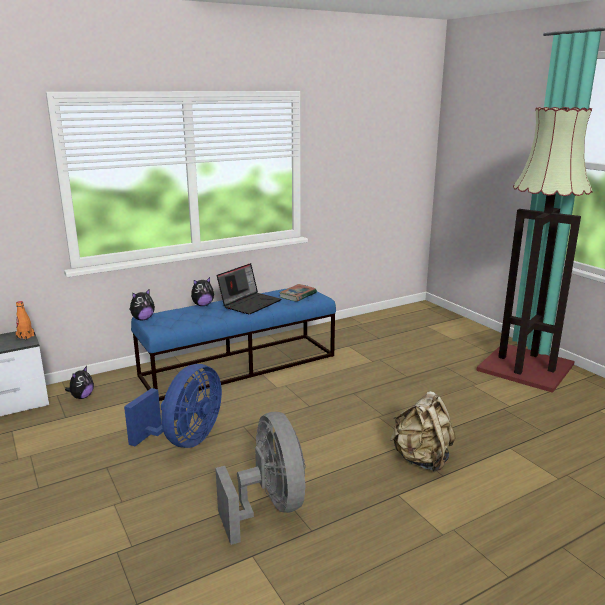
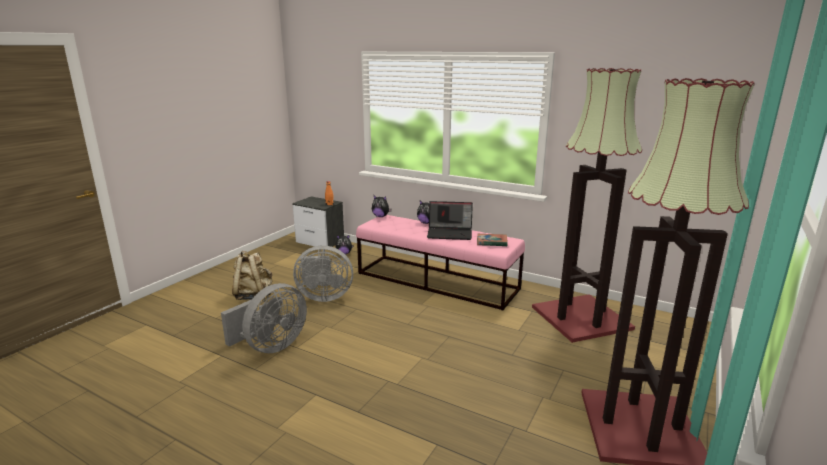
camera: 60 degrees right, 0 degrees up
(184, 440) = (323, 296): blue fan -> grey fan
(240, 365) = (437, 281): blue bench -> pink bench
(379, 333) = (582, 318): none -> floor lamp
(421, 459) = (374, 395): beige backpack -> beige backpack (253, 296)

